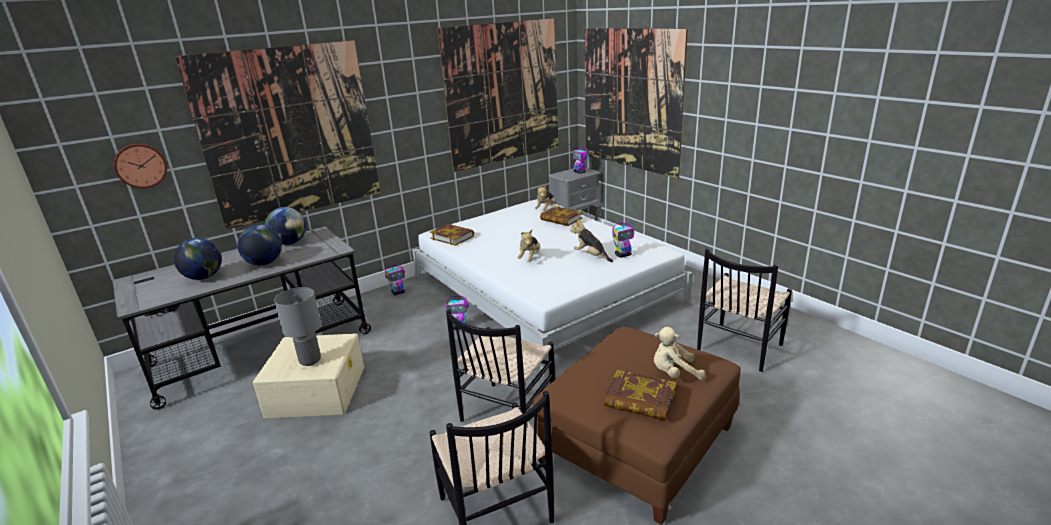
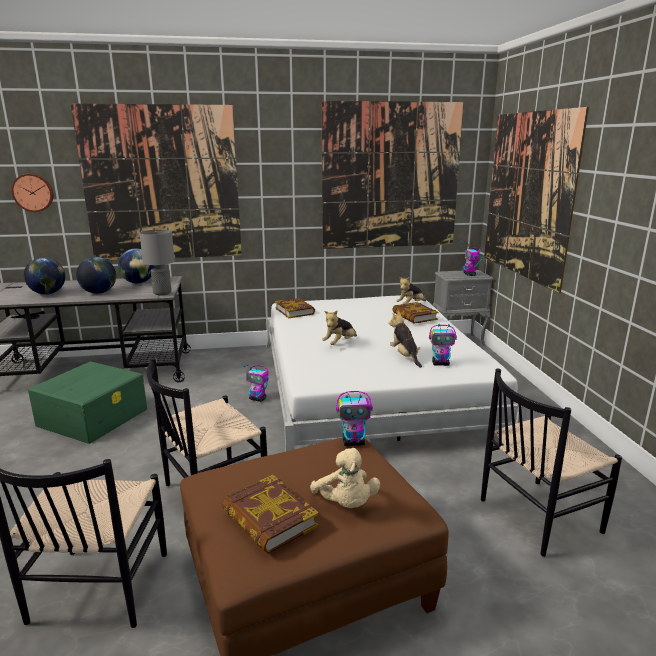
camera: 25 degrees right, 5 degrees down
(310, 361) = (82, 385): grey table lamp -> grey table lamp (162, 294)
(317, 390) = (93, 417): beige storage box -> green storage box
(398, 292) = (240, 355): toy robot -> toy robot (354, 442)
(674, 373) = (346, 504): beige plush toy -> beige plush toy turned 135 degrees counterclockwise

